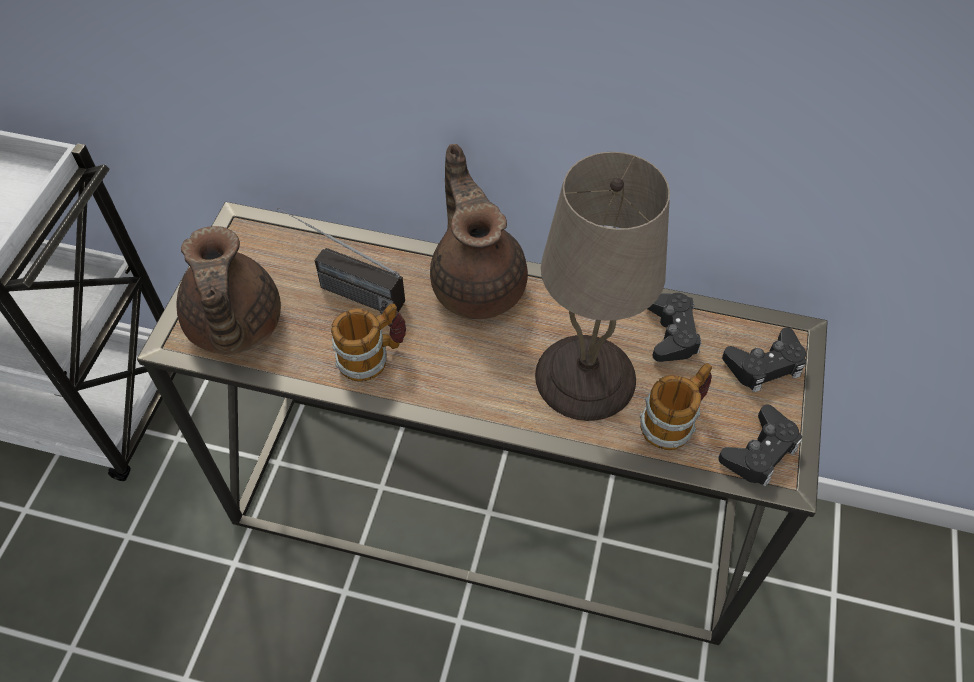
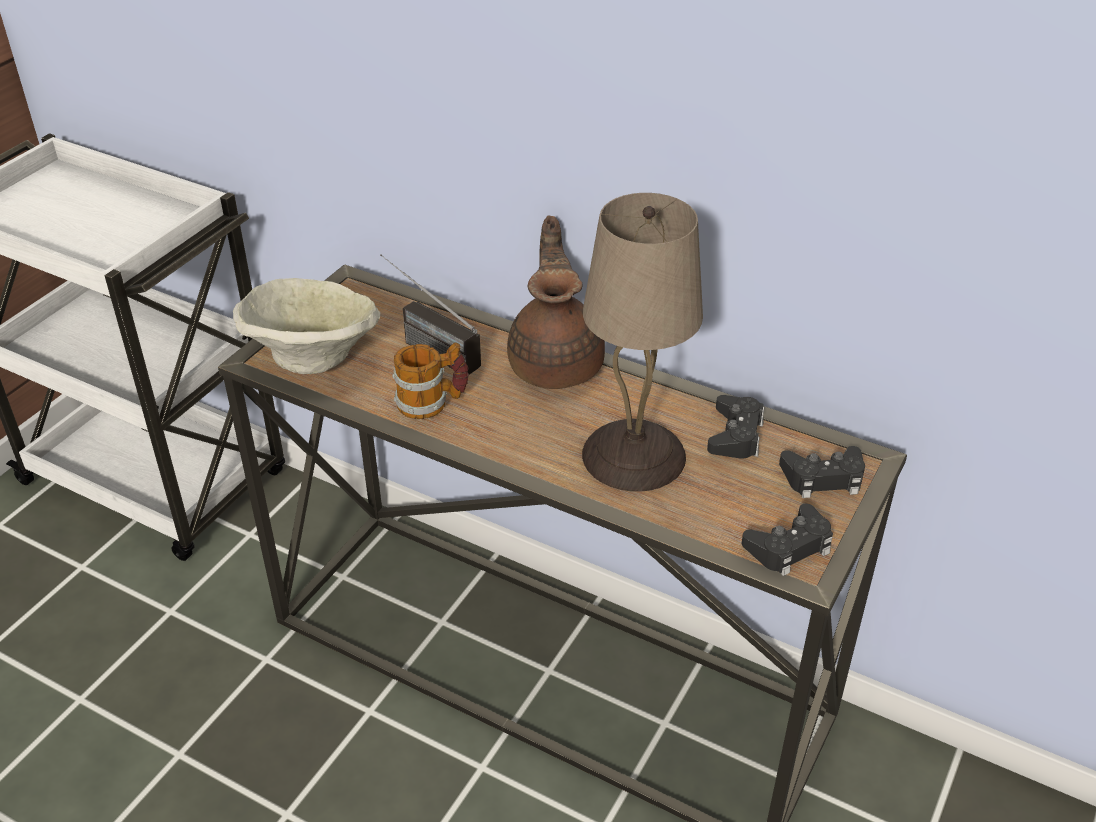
camera: 15 degrees right, 15 degrees down
(234, 327) = (313, 358): brown teapot -> beige bowl
(674, 421) = (709, 505): mug -> none

